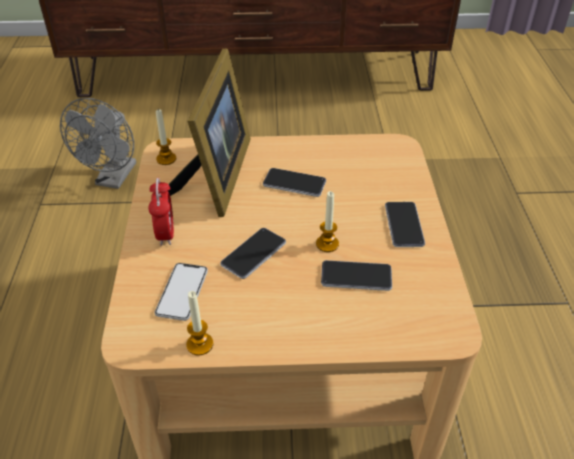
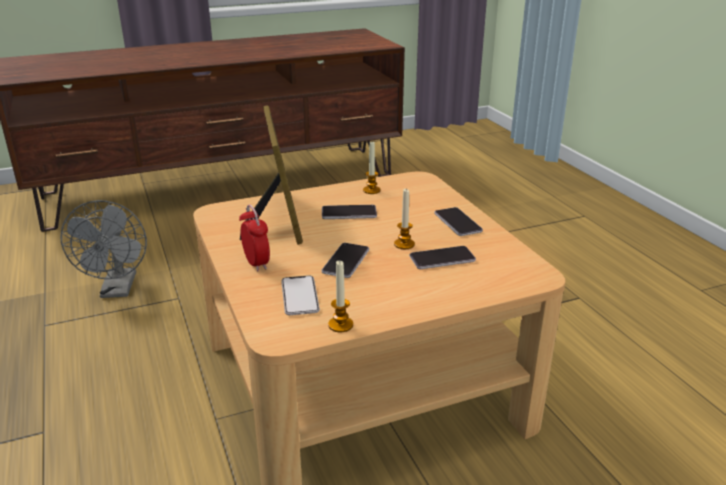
camera: 20 degrees left, 15 degrees down
(166, 159) = (220, 216): candle -> candle (371, 190)

